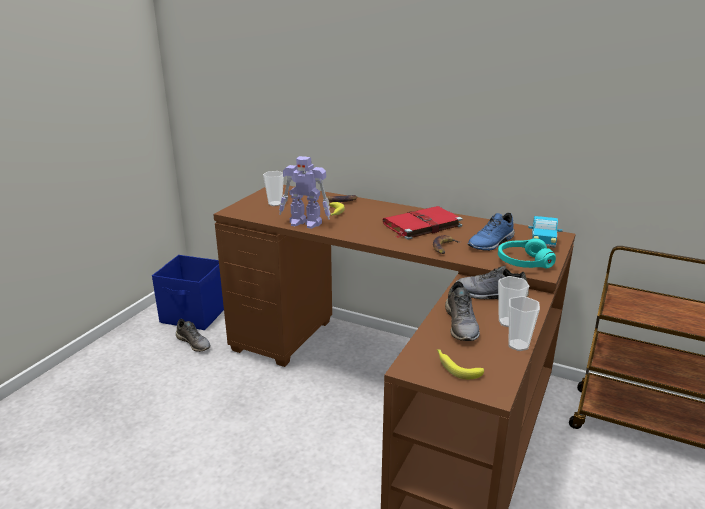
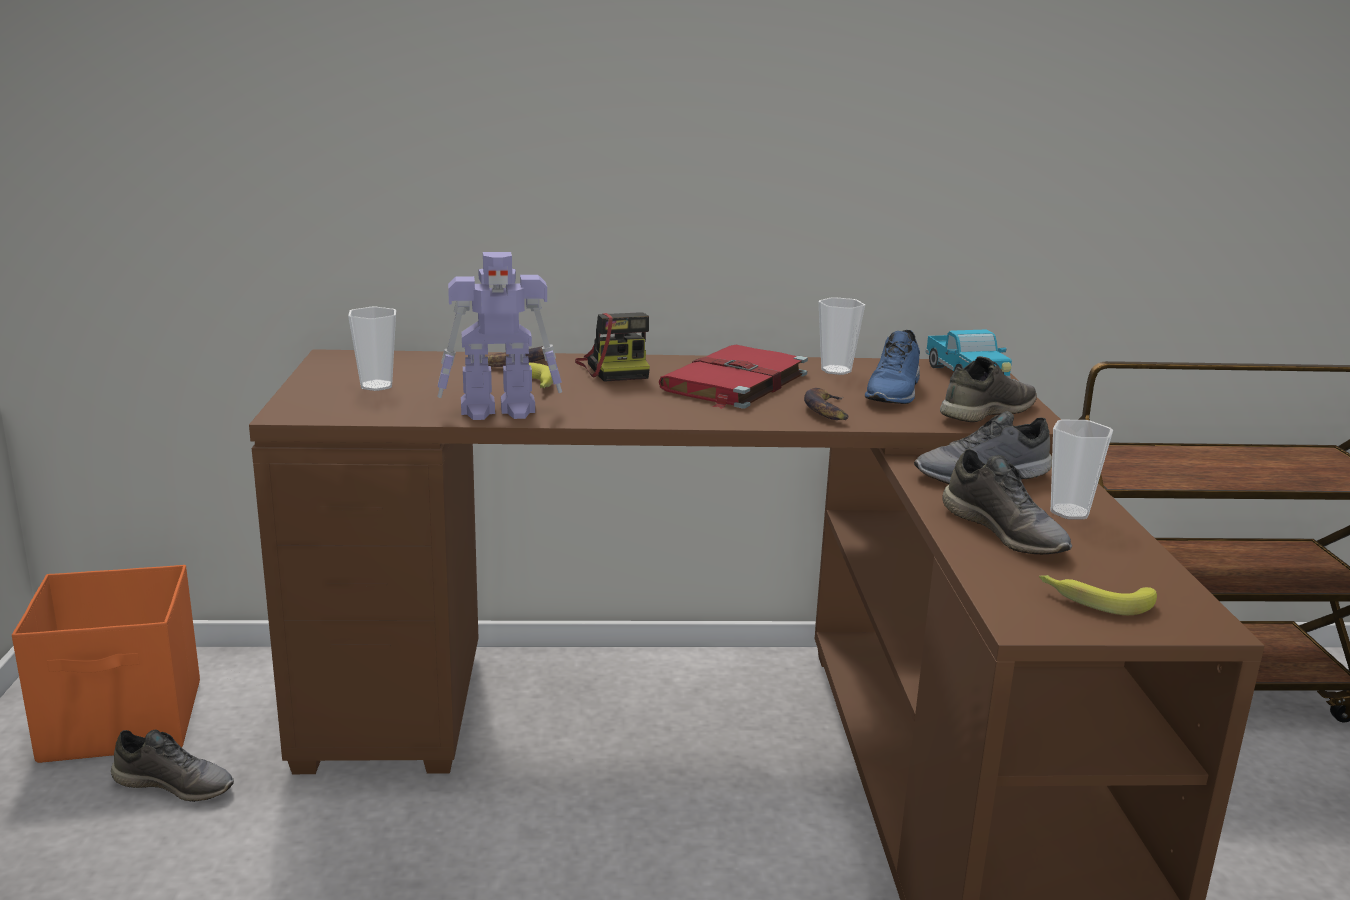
camera: 30 degrees left, 5 degrees down
(195, 315) = (125, 721): blue storage box -> orange storage box
(378, 210) = (615, 369): none -> camera
(518, 345) = (1133, 543): cup -> cup (836, 370)
(523, 262) = (985, 412): turquoise headphones -> grey shoe

